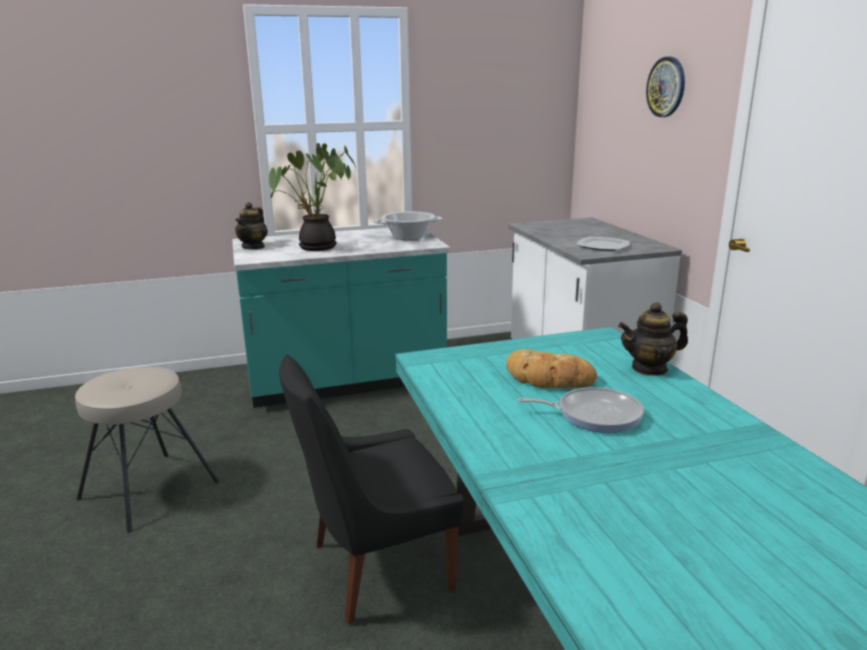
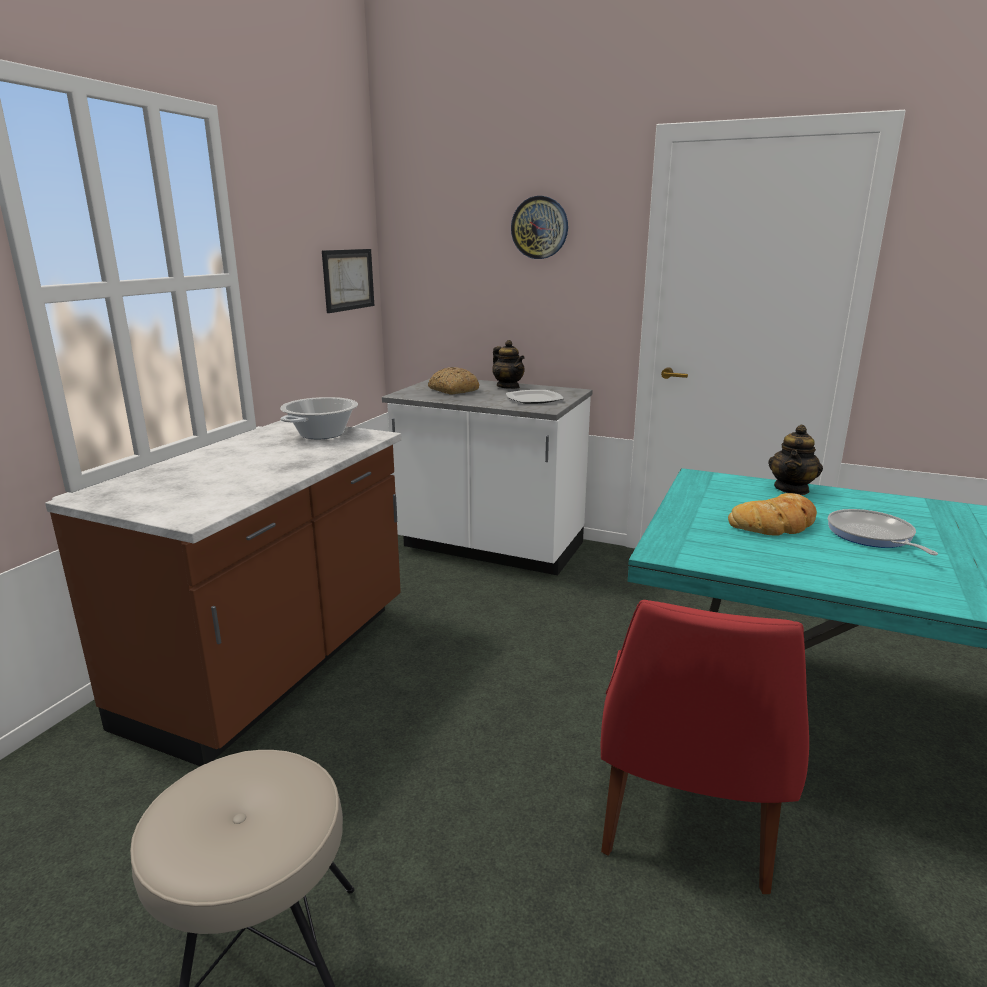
camera: 50 degrees left, 0 degrees up
(253, 247) = (135, 502): teapot -> teapot (508, 387)
(316, 248) = (245, 476): potted plant -> none
(346, 382) = (275, 665): turquoise counter -> brown counter
(375, 568) = (686, 826): black chair -> red chair
(531, 128) = (348, 279): none -> picture
(566, 228) = (452, 390): none -> bread
(594, 414) = (872, 536): frying pan -> frying pan turned 60 degrees counterclockwise

